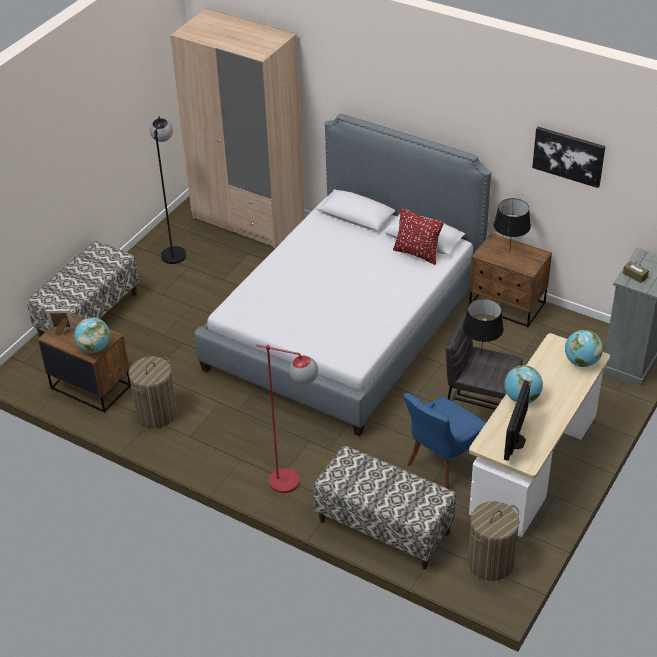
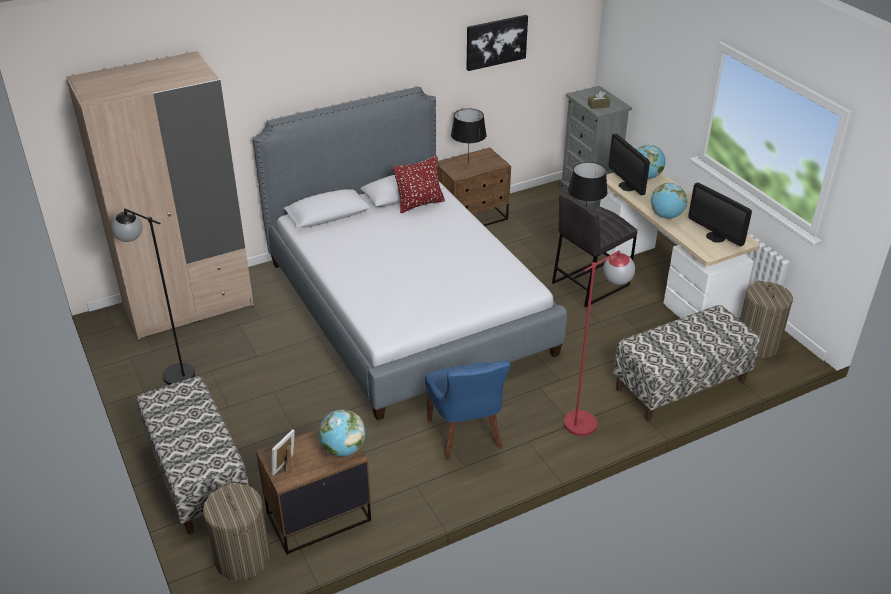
camera: 60 degrees left, 5 degrees down
(156, 413) = (410, 479): laundry basket -> laundry basket (242, 558)
(442, 464) = (628, 324): blue chair -> blue chair (466, 434)
(549, 356) = (627, 186): none -> monitor

